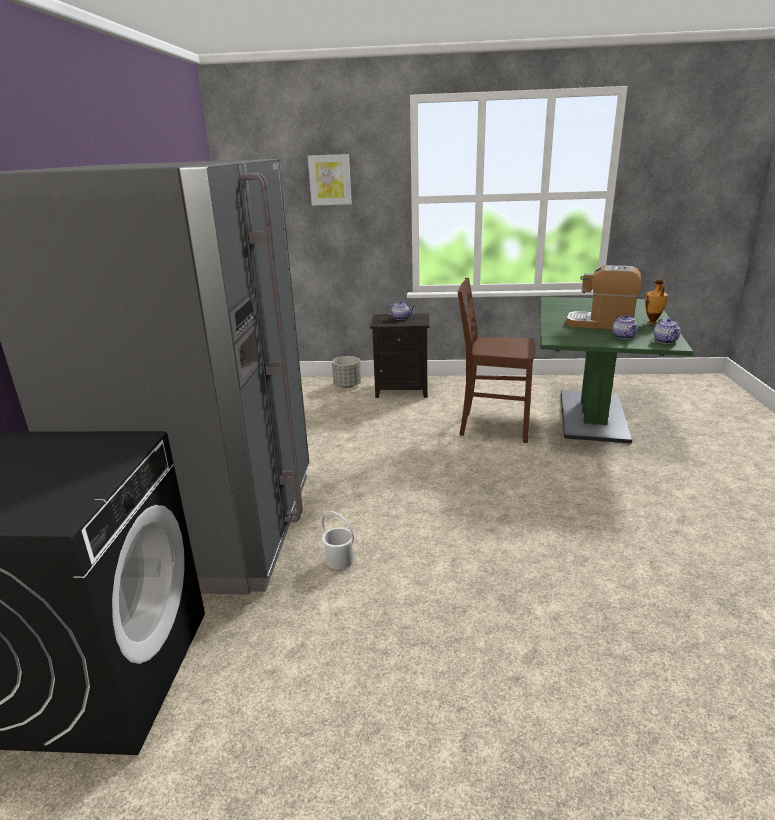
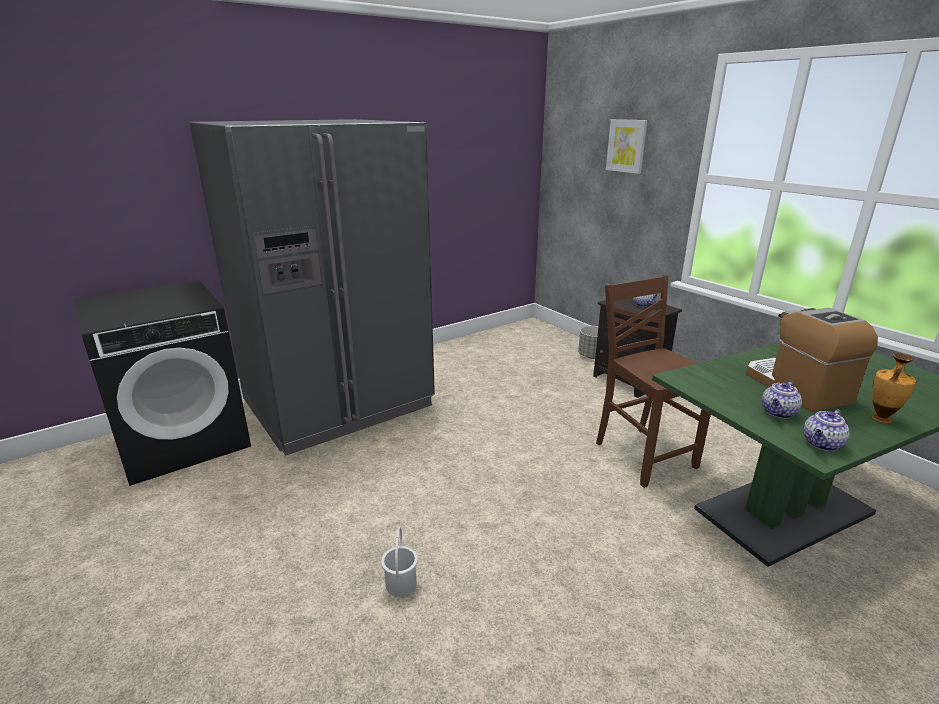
camera: 50 degrees right, 0 degrees up
(339, 561) = (346, 469): white bucket -> white bucket (400, 584)

